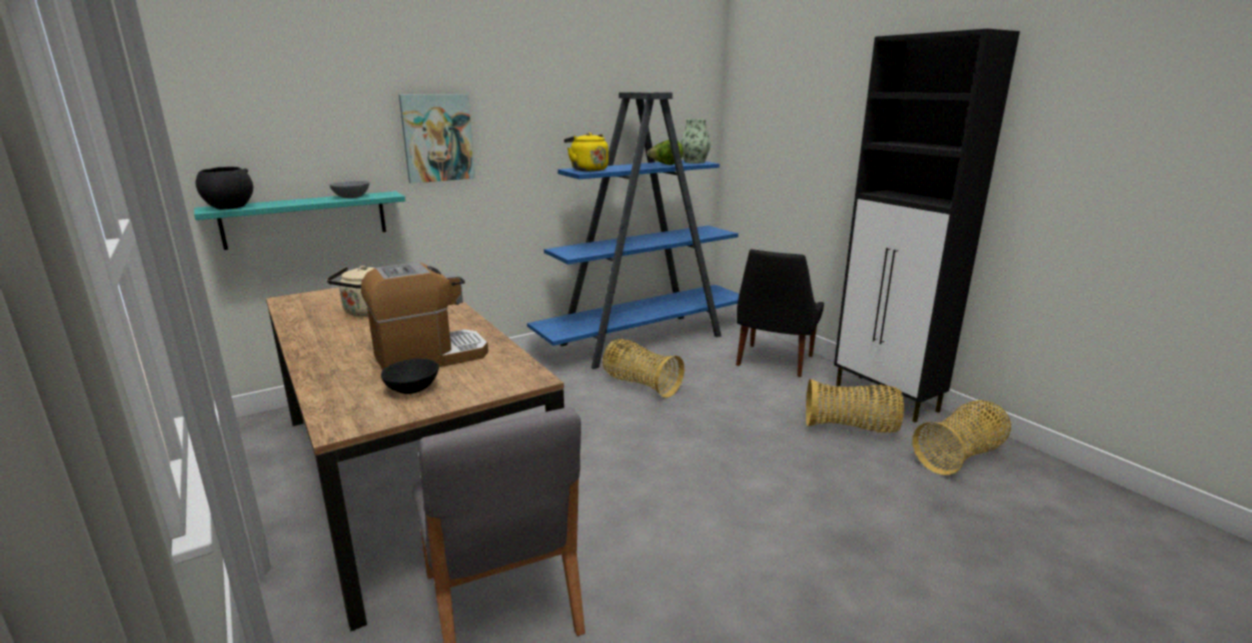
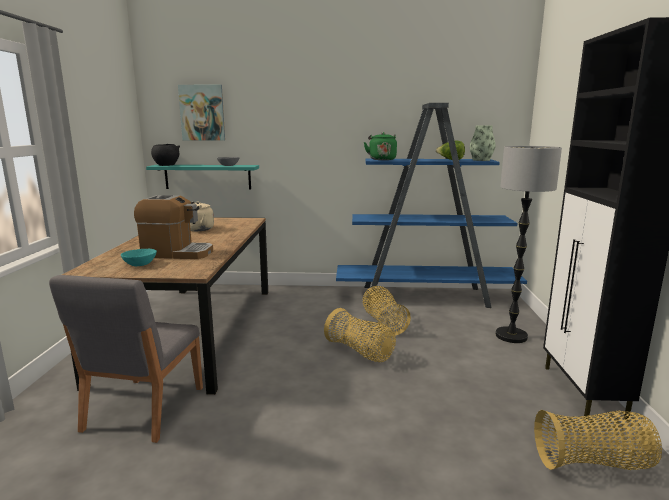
camera: 35 degrees right, 5 degrees down
(413, 388) = (140, 264): black bowl -> turquoise bowl
(437, 138) = (287, 133): picture -> picture (202, 113)
(587, 170) = (381, 159): yellow kettle -> green kettle
(773, 362) = (511, 336): black chair -> floor lamp
(851, 427) = (511, 402): basket -> basket (360, 352)

